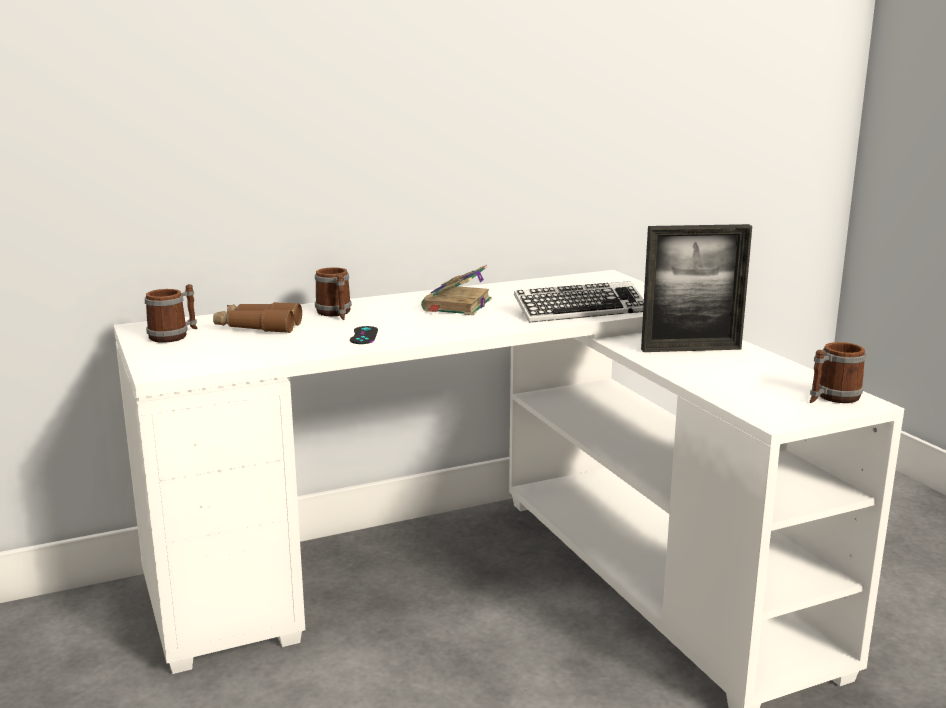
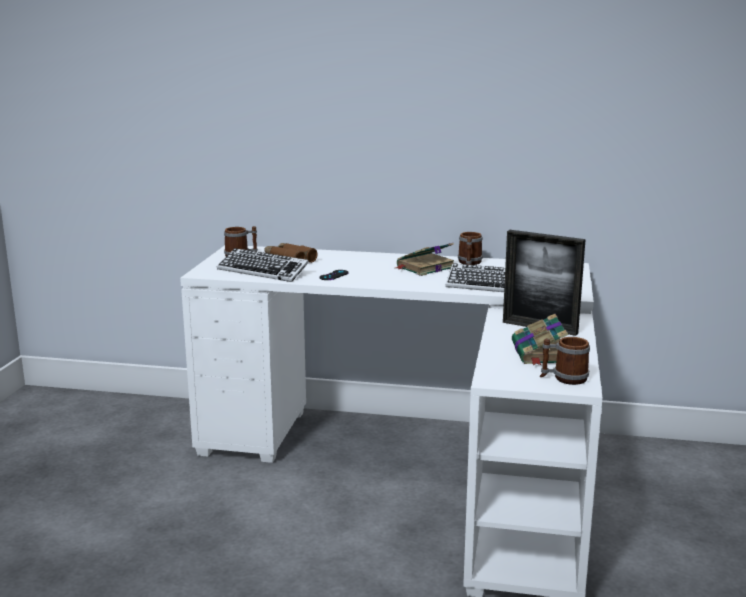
camera: 35 degrees right, 0 degrees up
(251, 349) = (263, 271): none -> keyboard
(335, 314) = (344, 259): mug -> mug (469, 263)
(753, 377) = (540, 353): none -> book

